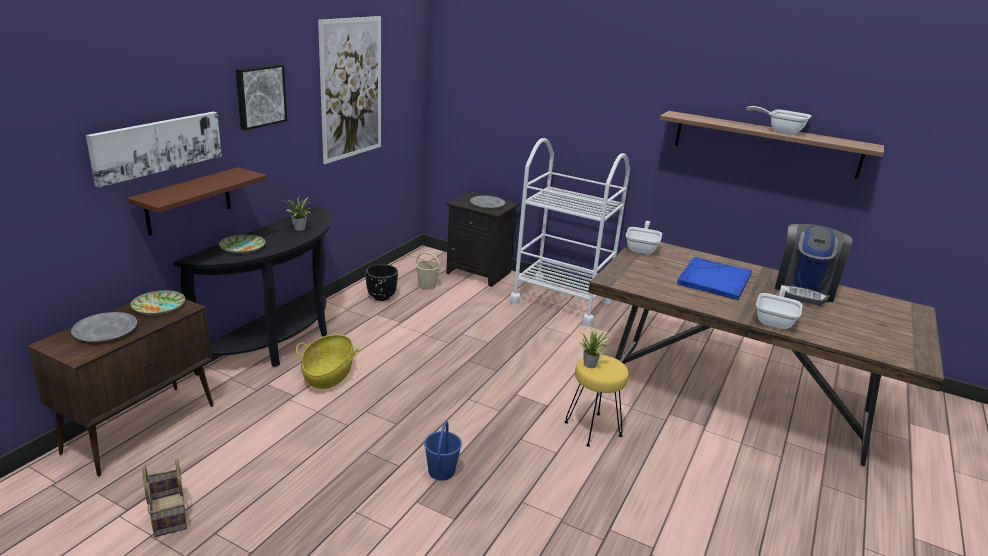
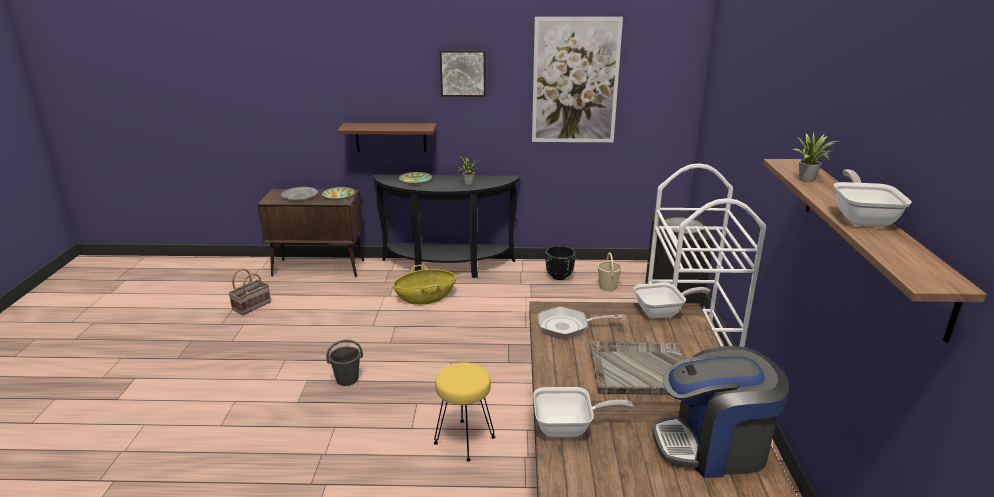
camera: 65 degrees right, 0 degrees up
(157, 146) = (369, 94): picture -> none
(441, 471) = (347, 379): blue bucket -> grey bucket
(591, 364) = (459, 369): potted plant -> potted plant (809, 180)
(641, 281) = (567, 327): none -> frying pan
(714, 279) = (640, 370): blue tray -> grey tray

